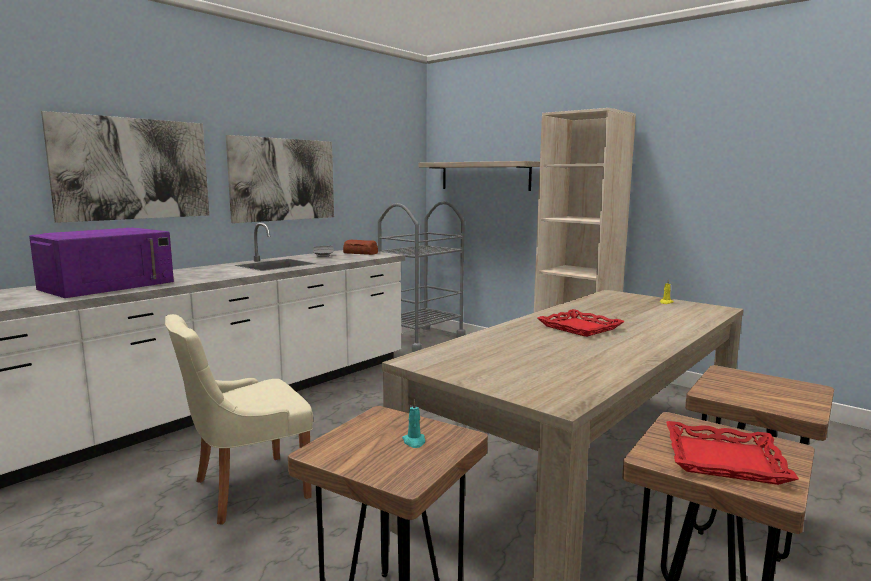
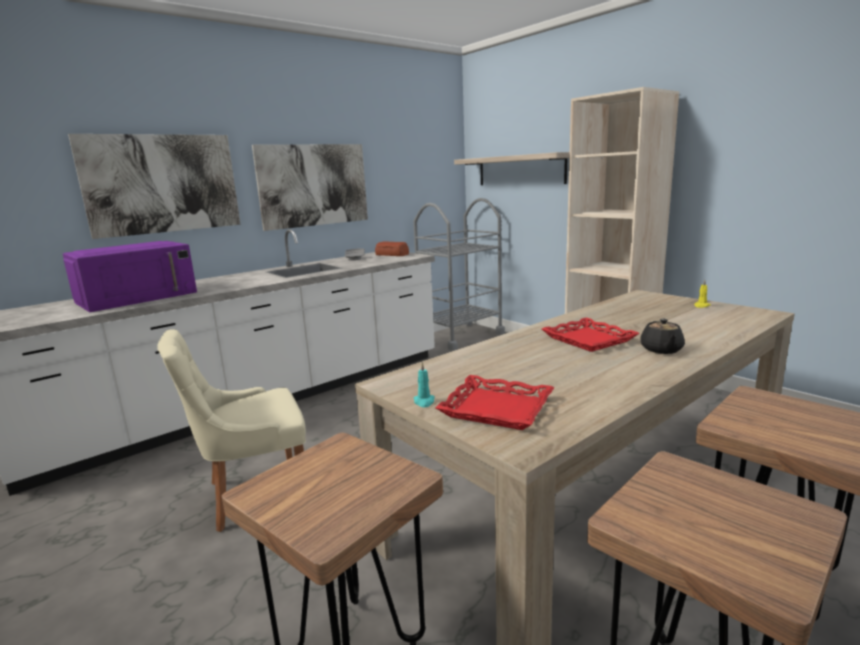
camera: 10 degrees right, 5 degrees up
(414, 442) = (358, 482): turquoise candle -> turquoise candle (424, 402)
(645, 335) = (661, 350): none -> black teapot
(724, 460) = (716, 529): red tray -> red tray (496, 409)

